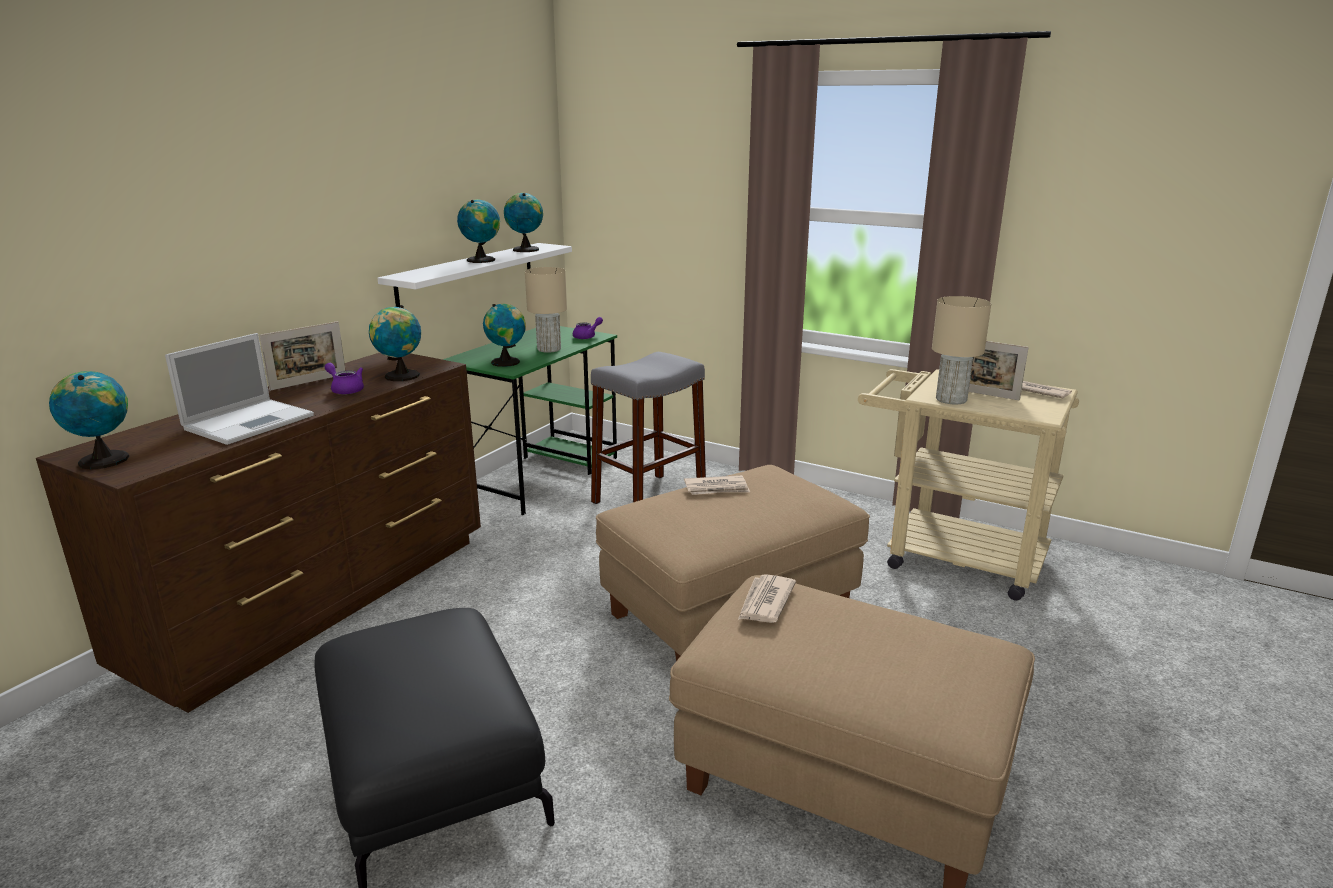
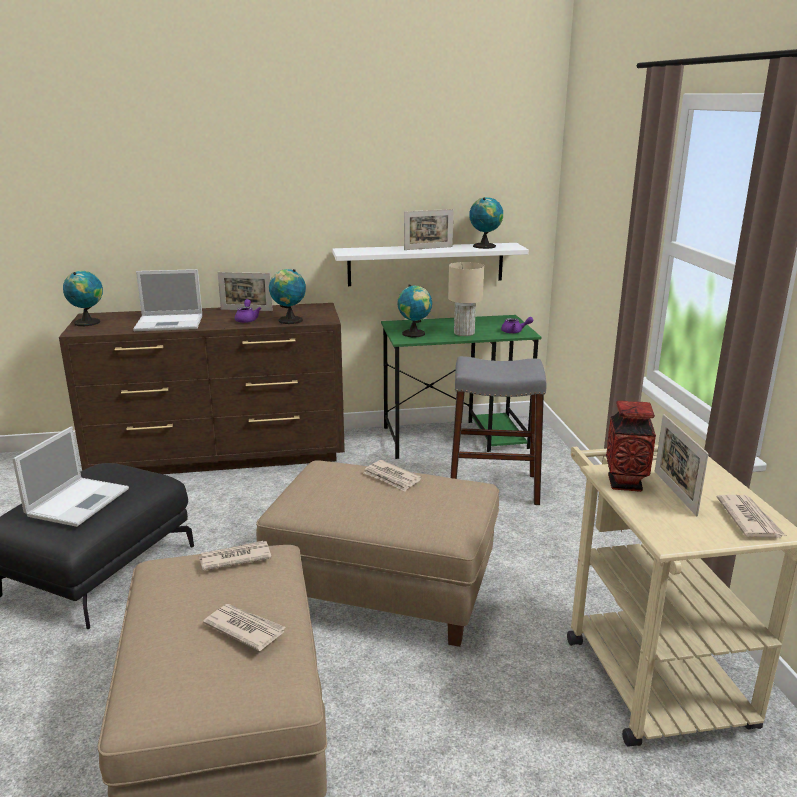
camera: 50 degrees right, 0 degrees up
(437, 677) = (79, 501): none -> laptop
(482, 260) = (428, 248): globe -> picture frame
(899, 632) = (244, 628): none -> newspaper
(951, 399) = (625, 483): beige table lamp -> vase

